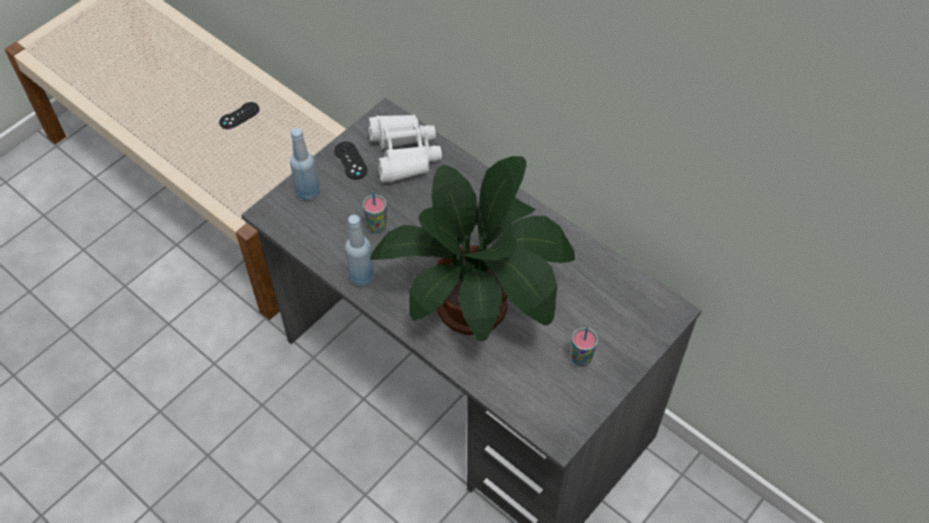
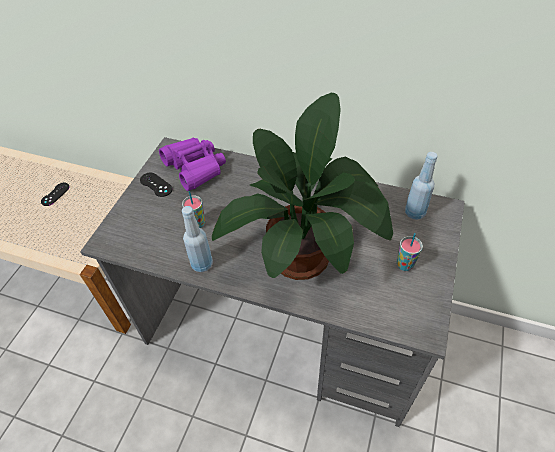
camera: 20 degrees left, 5 degrees down
(308, 192) = (131, 217): blue bottle -> blue bottle (415, 213)
(404, 154) = (195, 168): white binoculars -> purple binoculars

